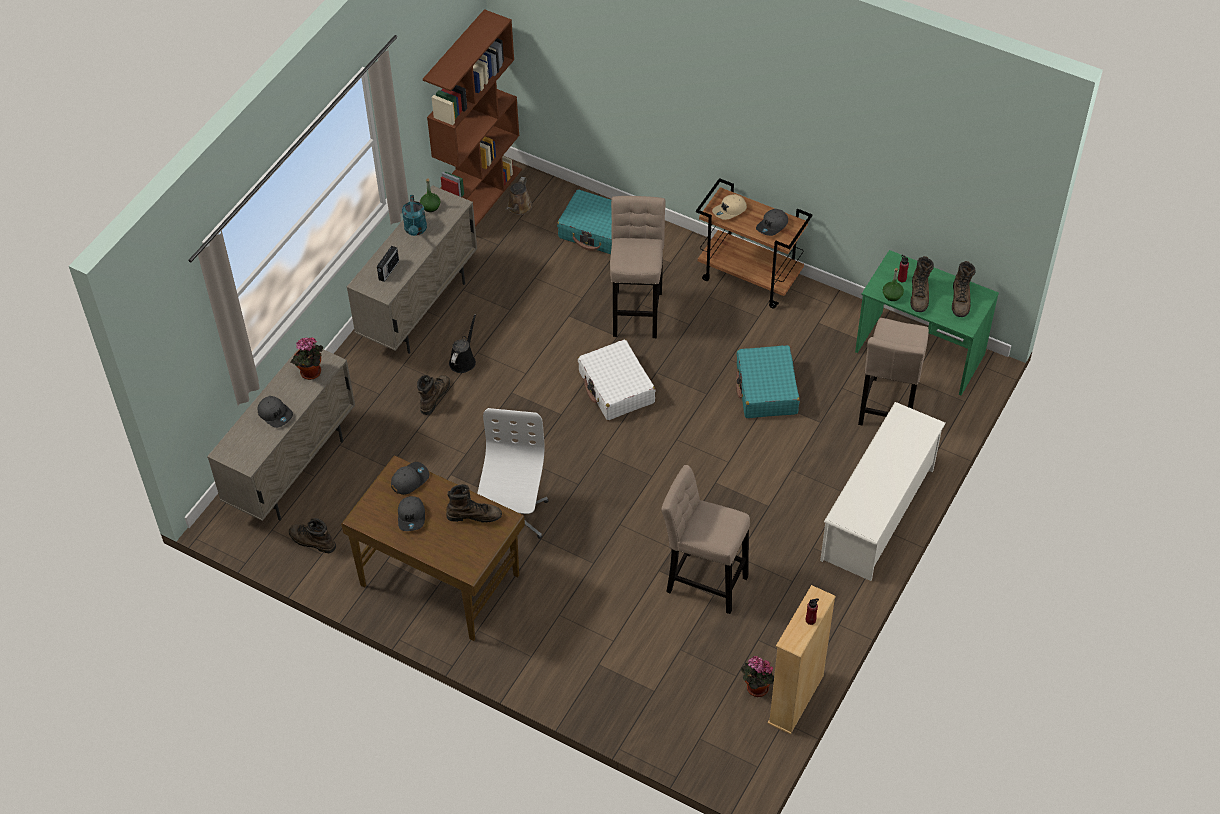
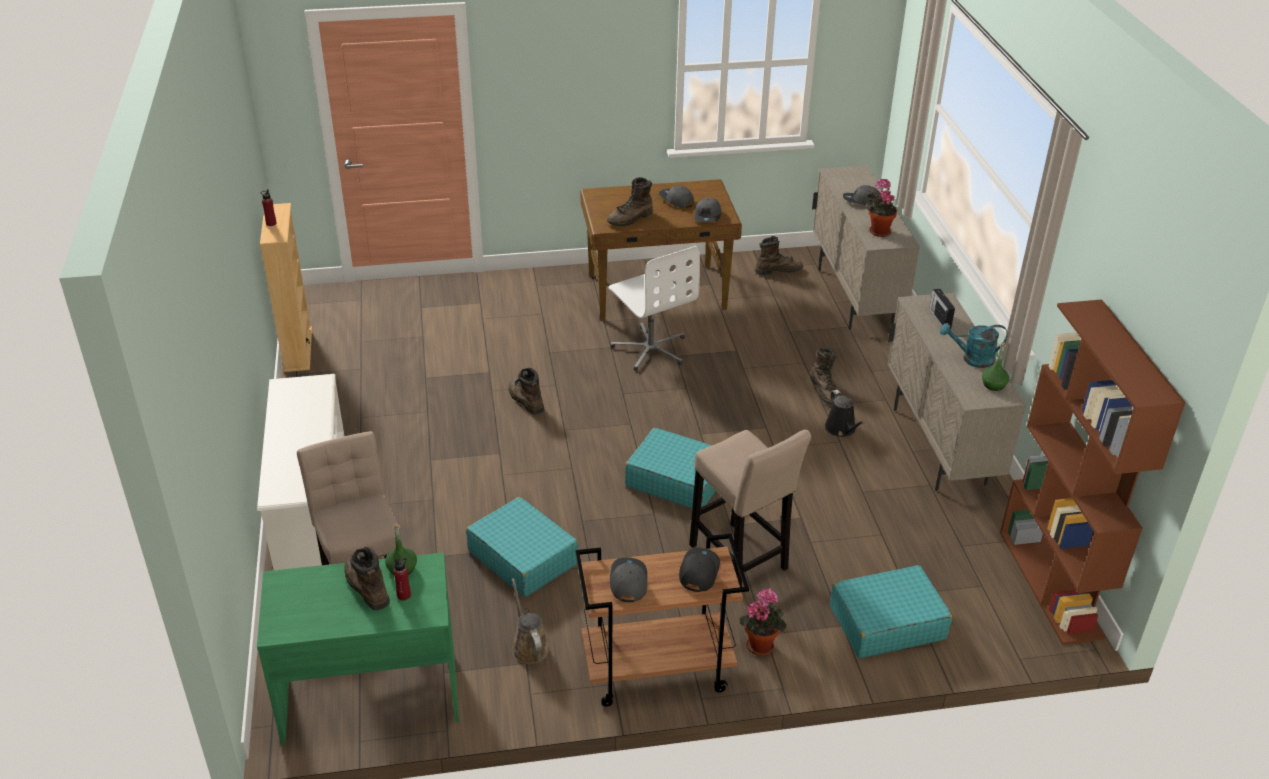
camera: 140 degrees right, 15 degrees down
(415, 230) = (972, 359): turquoise watering can -> turquoise watering can turned 45 degrees counterclockwise
(519, 208) = (999, 597): brown watering can -> brown watering can (529, 646)
(616, 388) = (676, 480): white suitcase -> turquoise suitcase
(703, 581) = (443, 382): beige stool -> none
(729, 211) = (698, 572): beige cap -> black cap
(755, 688) = (338, 341): potted plant -> potted plant (760, 643)
(960, 300) = (305, 608): brown boot -> brown boot (525, 400)

